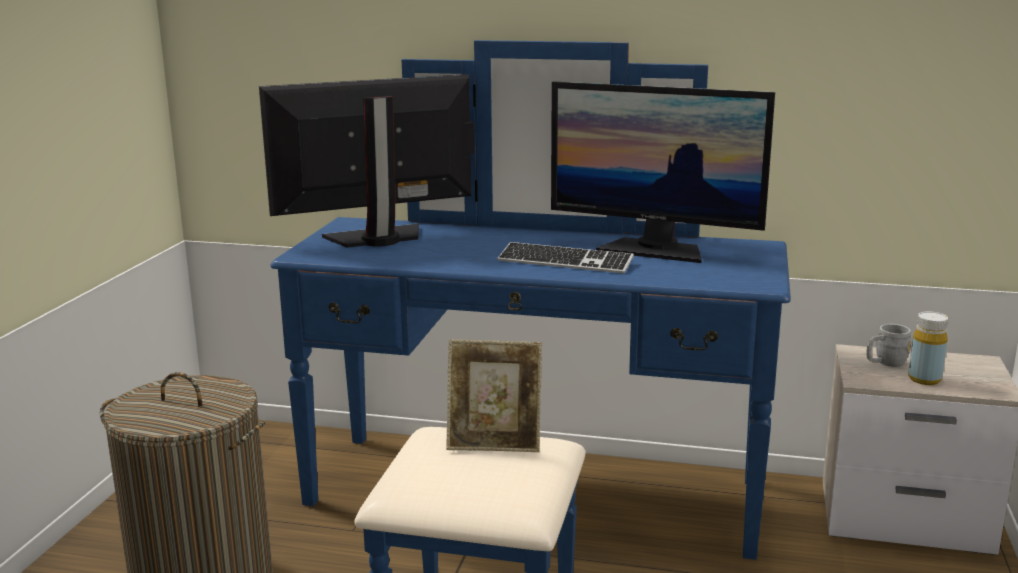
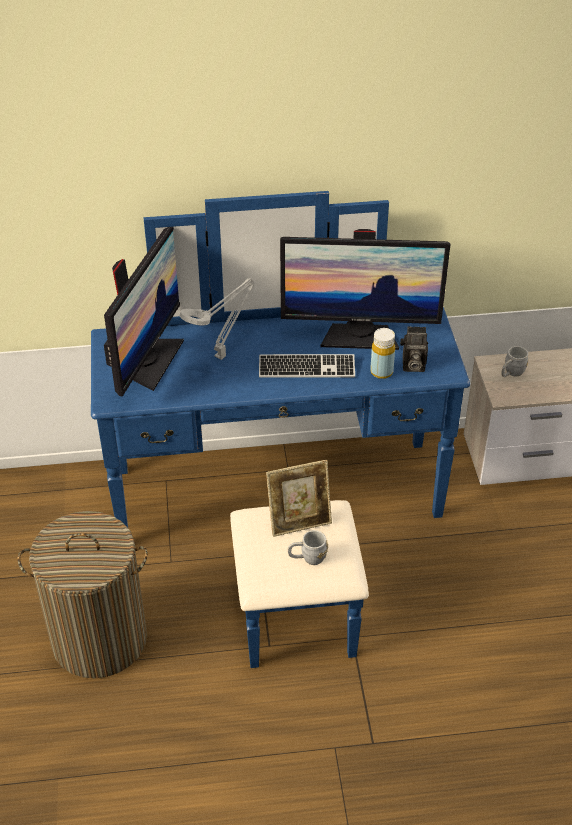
camera: 20 degrees left, 25 degrees up
(377, 238) = (150, 361): monitor -> monitor turned 150 degrees clockwise
(467, 244) = (222, 355): none -> grey table lamp
(479, 478) = (307, 558): none -> grey mug
(711, 275) = (412, 366): none -> camera
(924, 379) = (539, 386): yellow bottle -> yellow bottle (381, 372)

